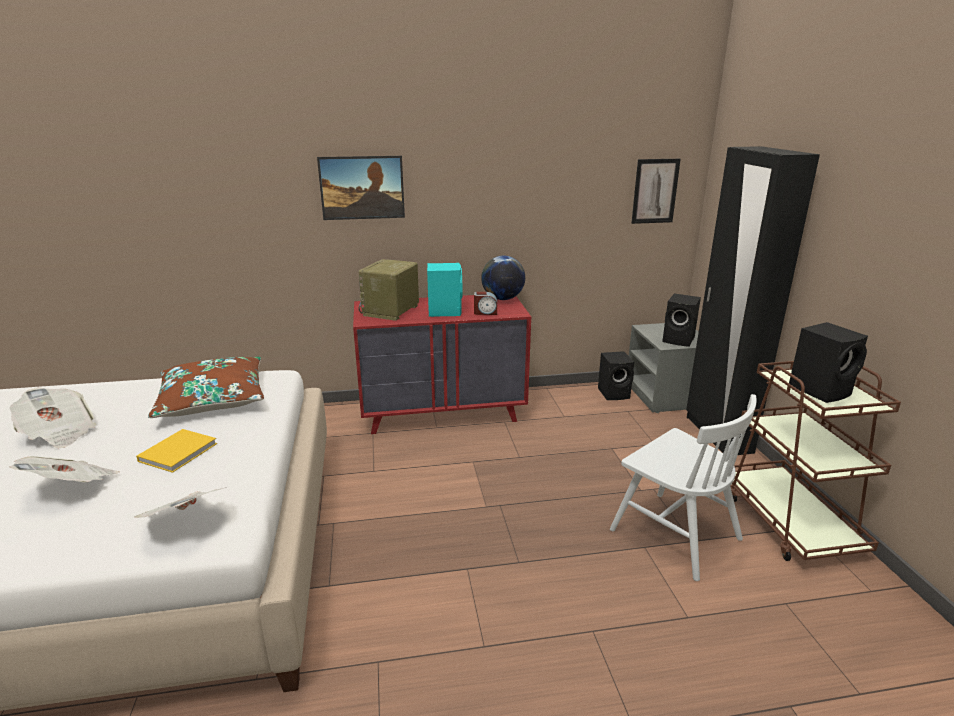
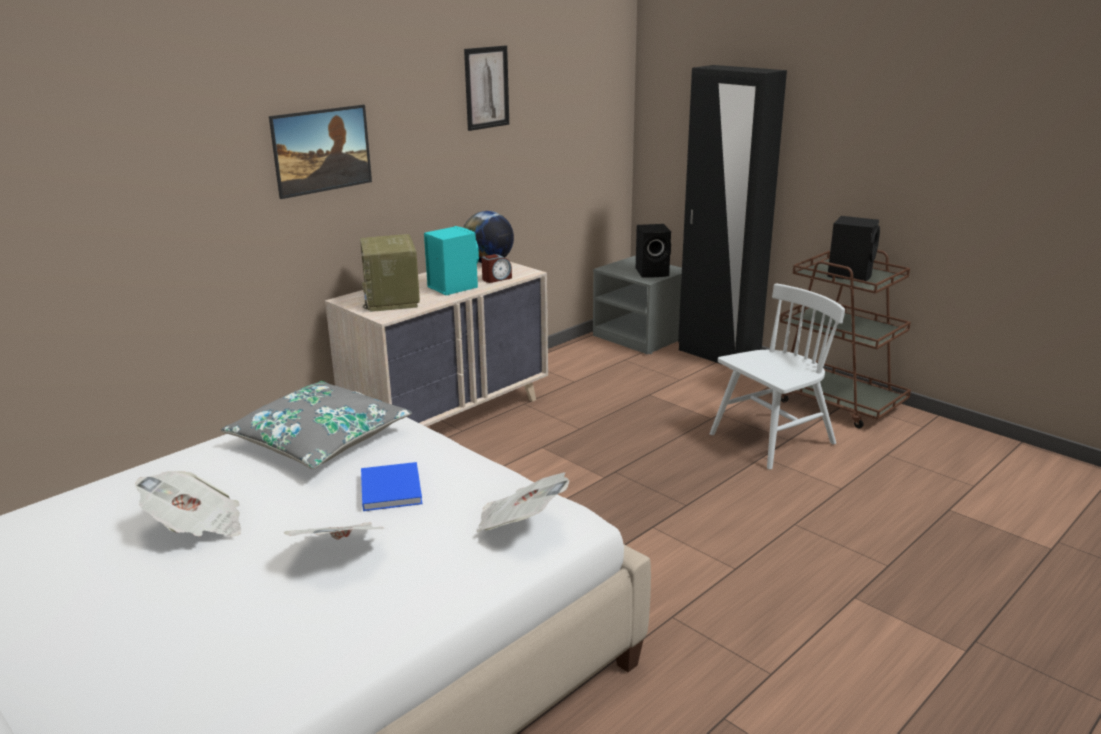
camera: 35 degrees left, 0 degrees up
(180, 451) = (391, 488): yellow book -> blue book
(212, 399) = (319, 439): brown pillow -> grey pillow
(443, 413) = (449, 415): red dresser -> beige dresser
(615, 393) = (594, 348): black speaker -> none
(655, 191) = (597, 118): picture -> picture (486, 87)
(674, 534) = (772, 439): white chair -> white chair turned 45 degrees counterclockwise

